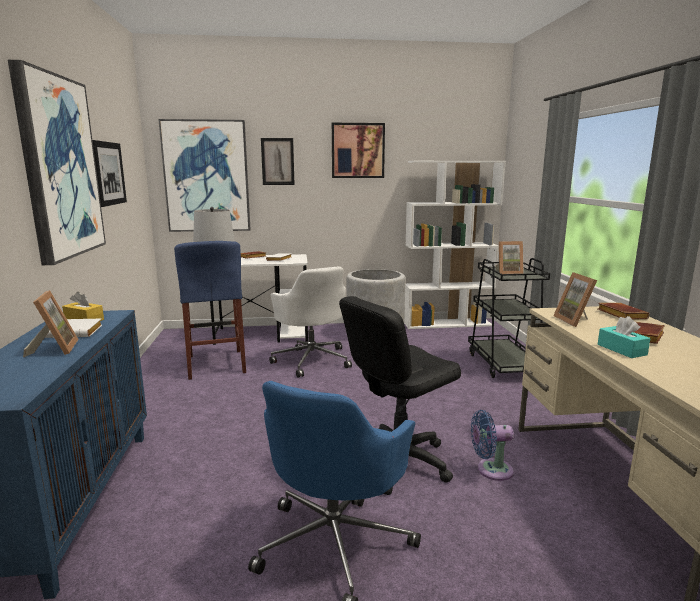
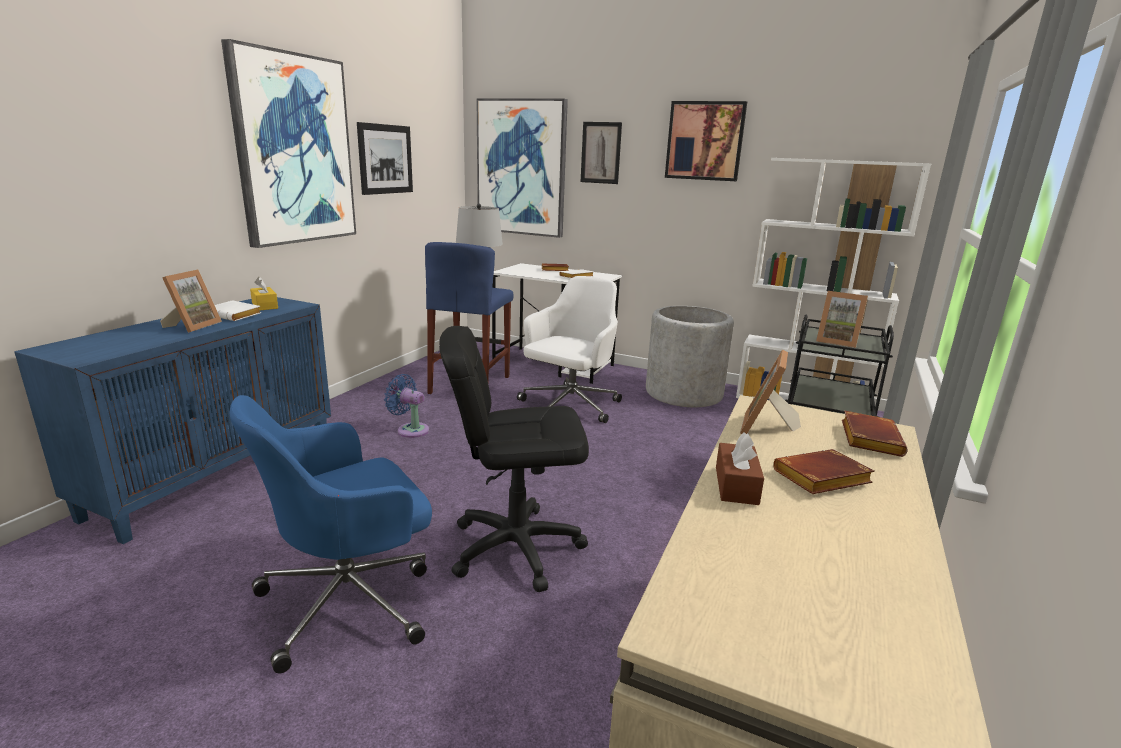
camera: 30 degrees right, 5 degrees up
(312, 360) = (569, 405): white office chair -> white office chair turned 150 degrees counterclockwise
(491, 470) = (609, 601): blue fan -> blue fan (410, 430)
(621, 349) = (736, 485): turquoise tissue box -> brown tissue box

